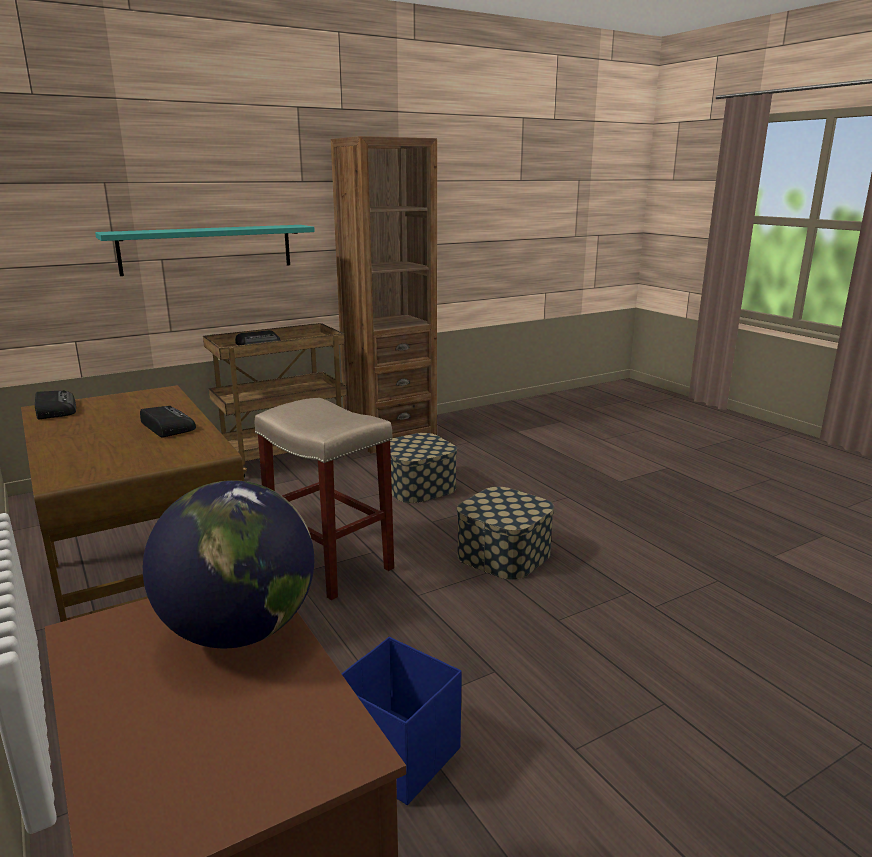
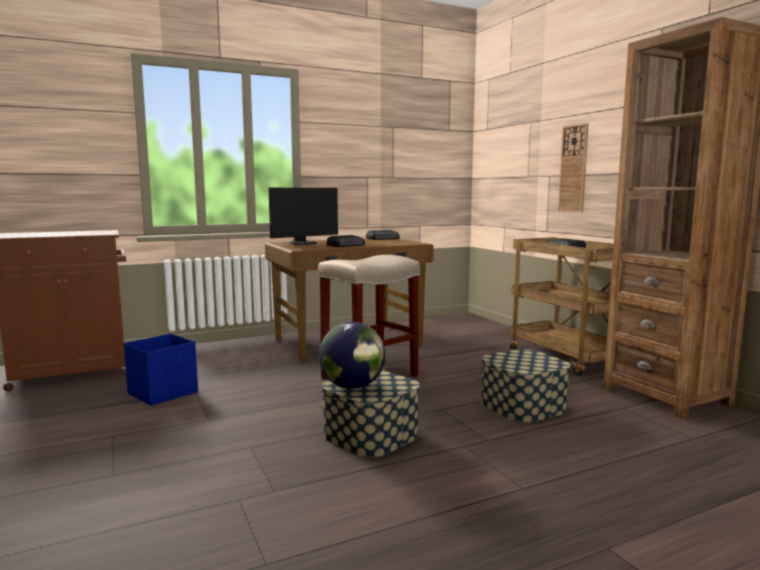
camera: 95 degrees right, 10 degrees down
(103, 458) = (303, 243): none -> monitor
(207, 249) = (573, 168): turquoise shelf -> wall clock
(240, 630) = (79, 234): globe -> globe (352, 386)

